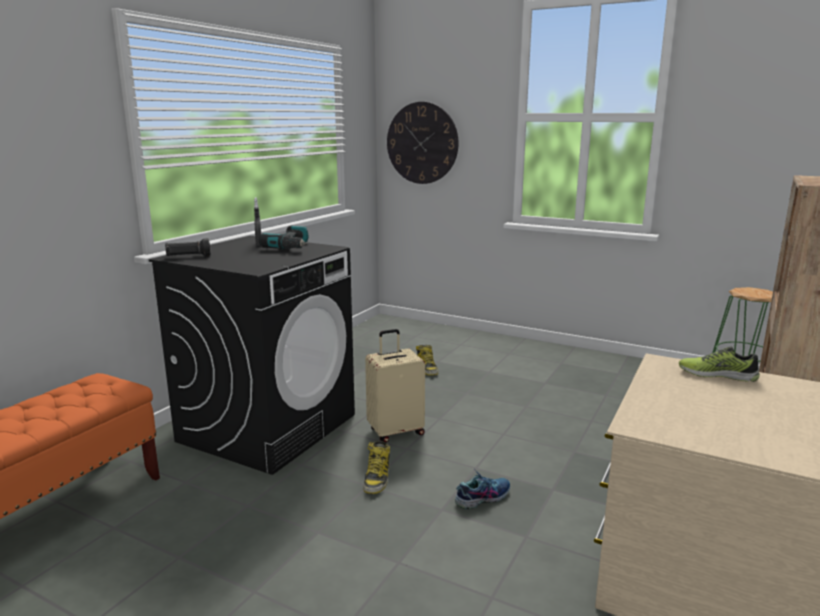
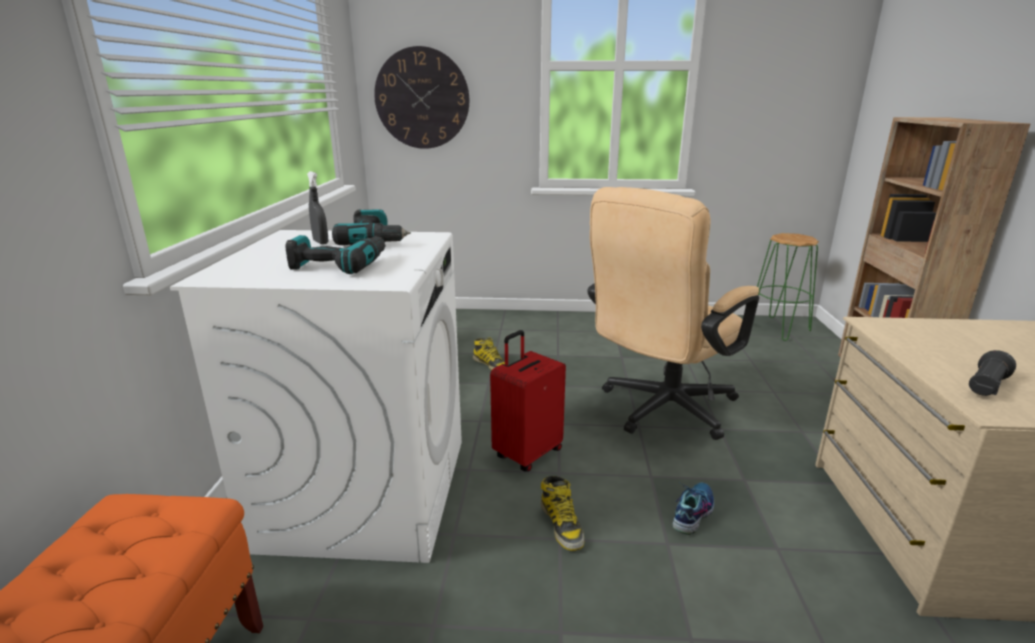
camera: 25 degrees left, 5 degrees up
(188, 256) = (238, 273): black flashlight -> black flashlight (985, 387)
(246, 258) = (339, 265): none -> power drill
(268, 427) = (365, 490): black washing machine -> white washing machine
(395, 431) = (527, 453): beige suitcase -> red suitcase
(535, 427) = (660, 410): none -> beige office chair
(717, 374) = (937, 329): shoe -> none

